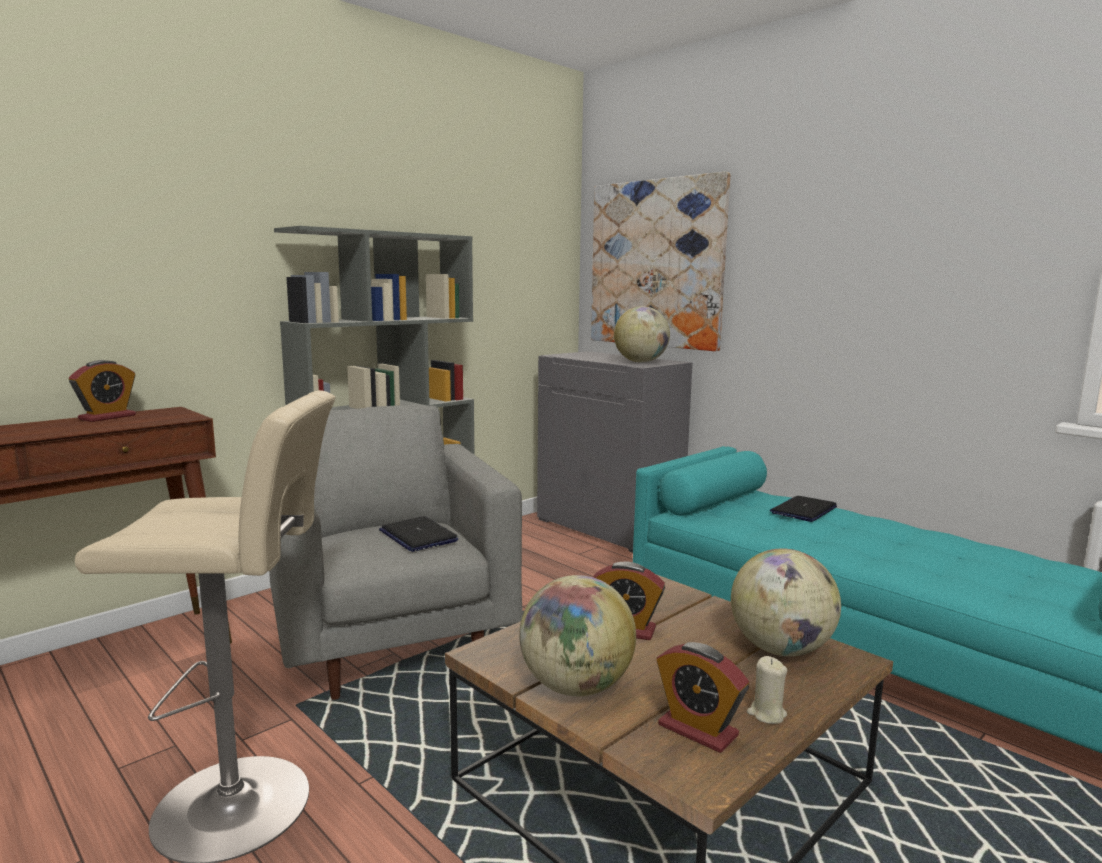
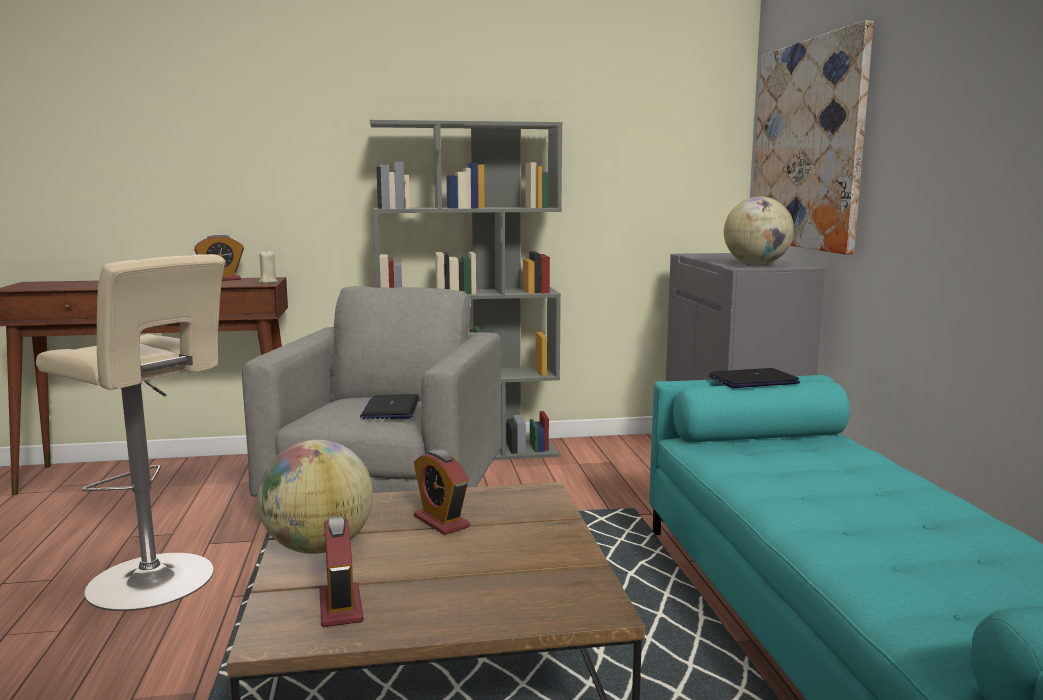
camera: 35 degrees right, 0 degrees up
(766, 714) = (419, 618): beige candle -> beige candle (268, 282)
(781, 649) = (546, 578): globe -> none
(803, 510) = (848, 464): laptop -> laptop (753, 380)

